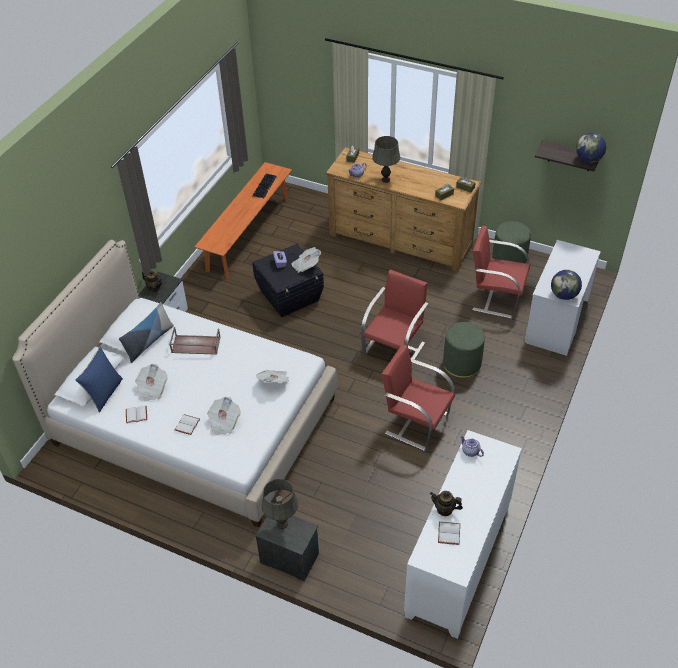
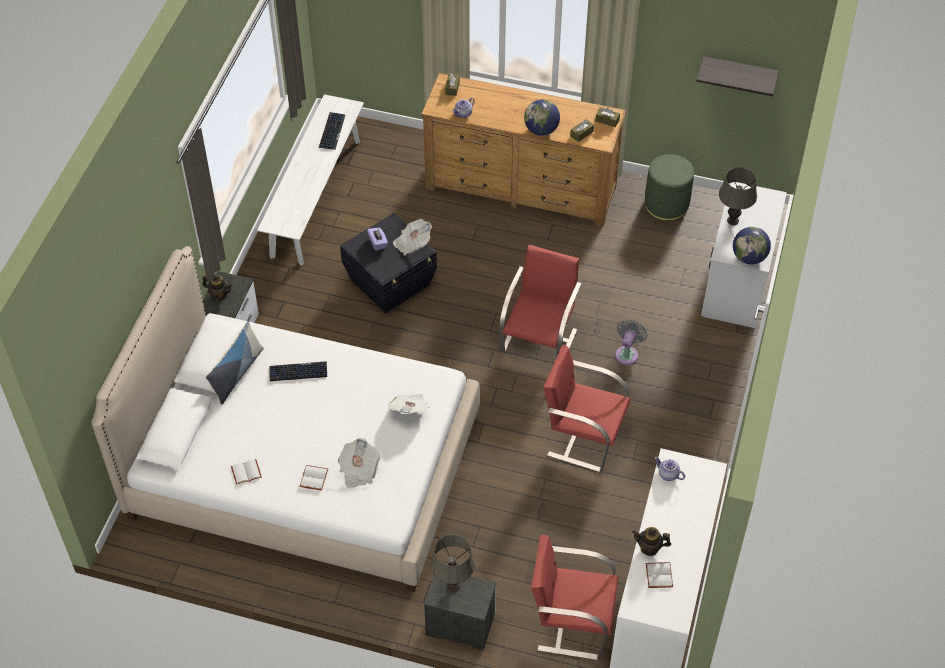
camera: 10 degrees left, 5 degrees up
(104, 393) = (197, 448): blue pillow -> none
(152, 389) = (257, 437): newspaper -> none
(195, 345) = (298, 372): brown tray -> keyboard
(248, 234) = (316, 197): orange bench -> white bench
(386, 180) = (502, 118): grey table lamp -> grey table lamp (733, 220)
(461, 364) = (627, 353): green ottoman -> grey fan
(496, 298) = (657, 258): red chair -> red chair (571, 622)
(588, 159) = (764, 80): globe -> globe (541, 130)

